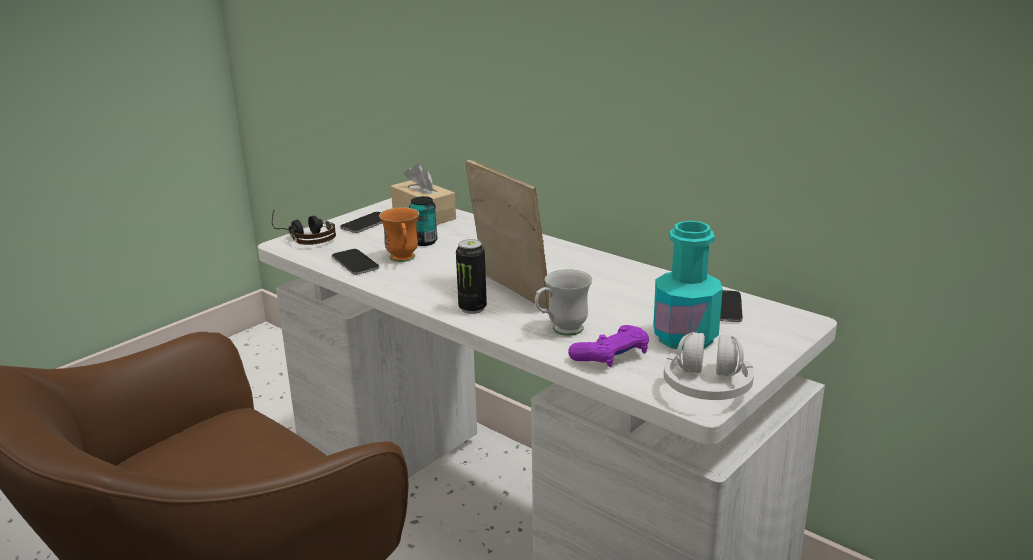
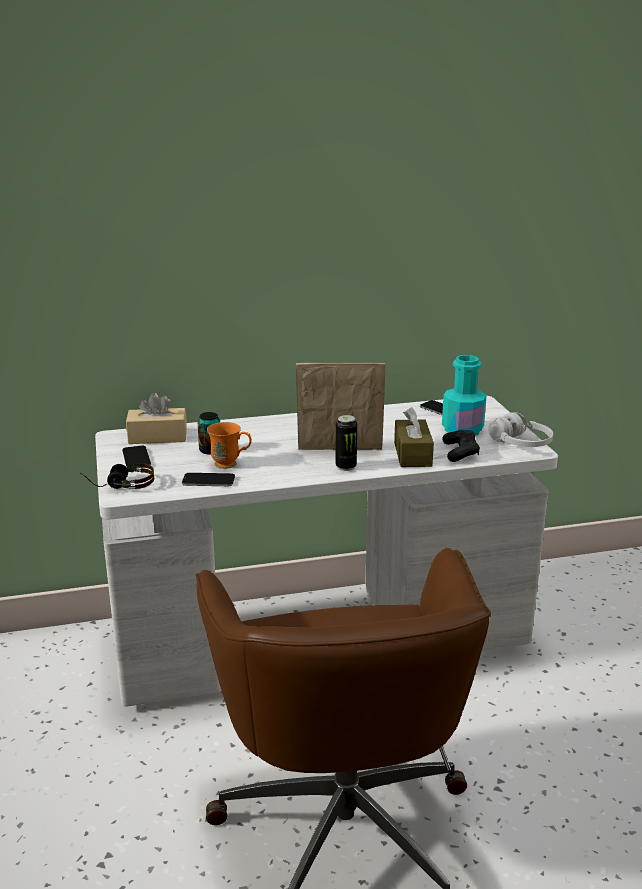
camera: 55 degrees left, 0 degrees up
(561, 331) = (412, 454): white mug -> brown tissue box
(611, 356) = (460, 452): purple game controller -> black game controller

